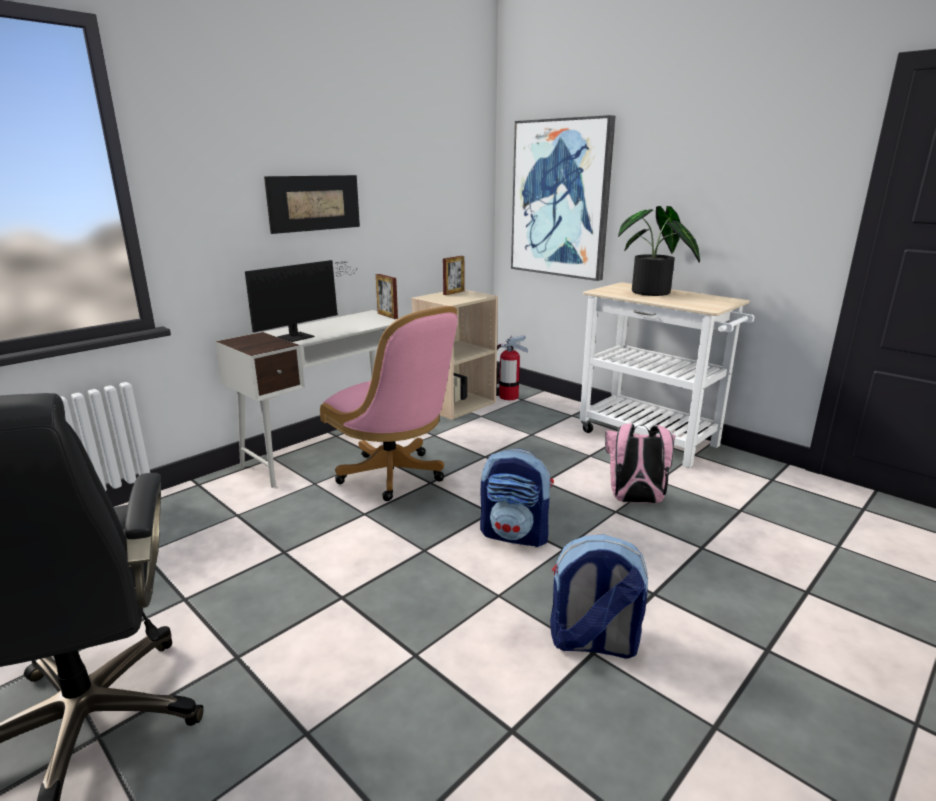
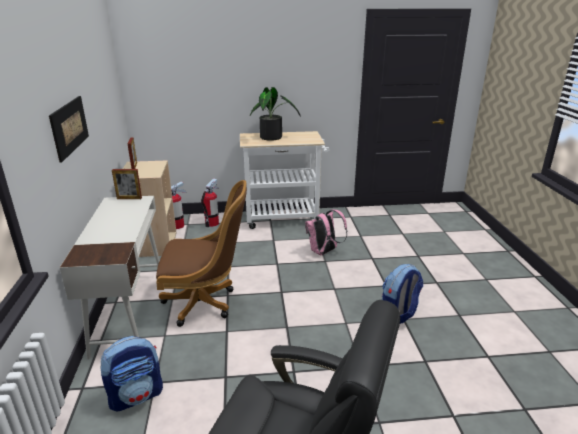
camera: 50 degrees left, 5 degrees up
(301, 336) = (116, 236): monitor -> none
(397, 478) = (206, 303): pink office chair -> brown office chair
(515, 535) = (308, 295): backpack -> backpack (136, 395)
(549, 409) = (212, 223): none -> fire extinguisher
(560, 199) = (183, 85): picture -> none

